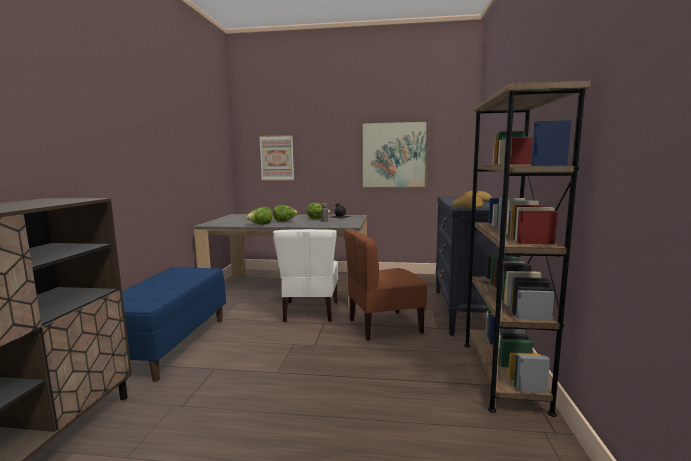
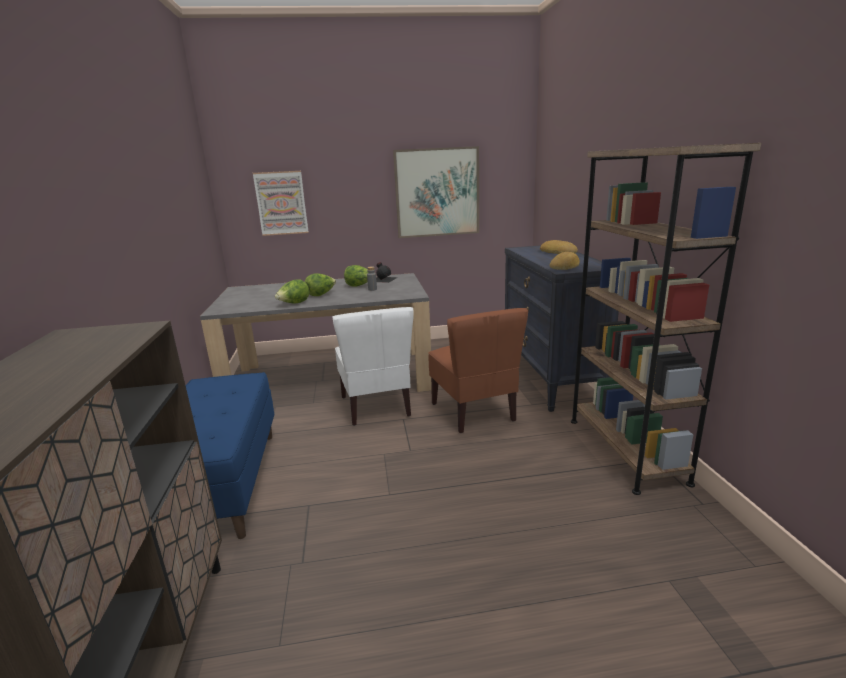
camera: 15 degrees left, 10 degrees up
(384, 326) = (474, 412): brown chair -> brown chair turned 75 degrees counterclockwise

